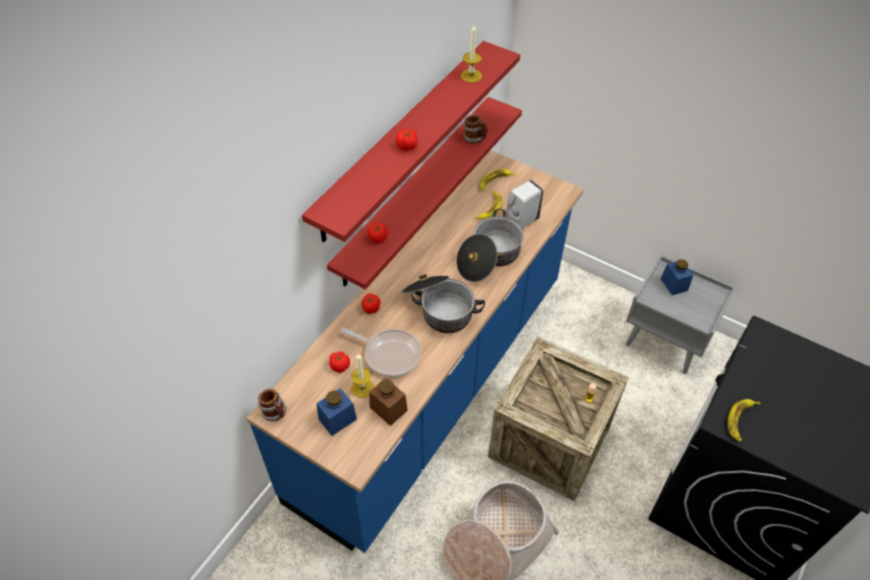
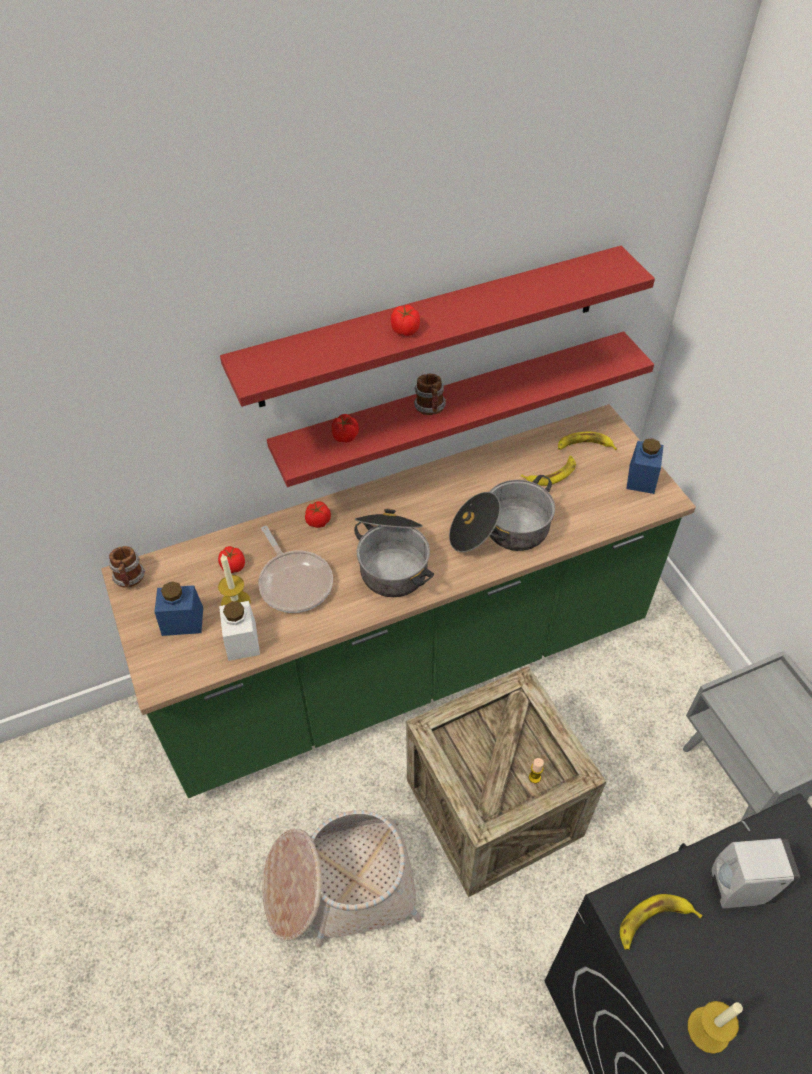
camera: 35 degrees right, 0 degrees up
(388, 409) = (242, 641): brown jar -> white jar
(433, 387) = (407, 665): blue counter -> green counter
(471, 76) = (563, 280): candle -> candle (708, 1029)
(475, 139) = (561, 374): mug -> mug (430, 409)
(521, 222) = (577, 508): white soap dispenser -> white soap dispenser (736, 888)
(674, 284) = (774, 700): blue jar -> blue jar (641, 479)

